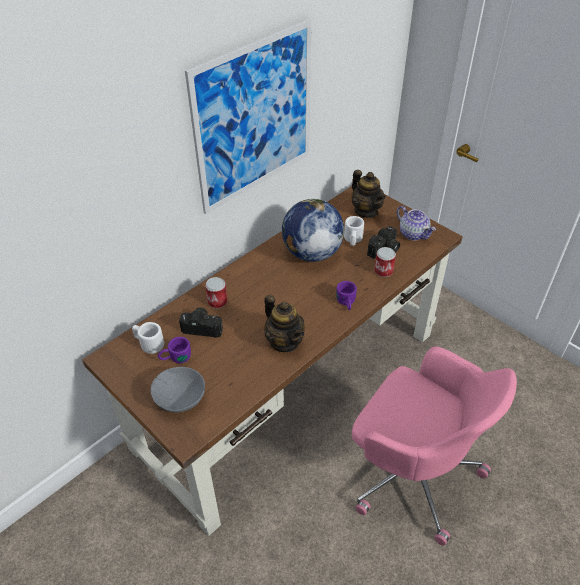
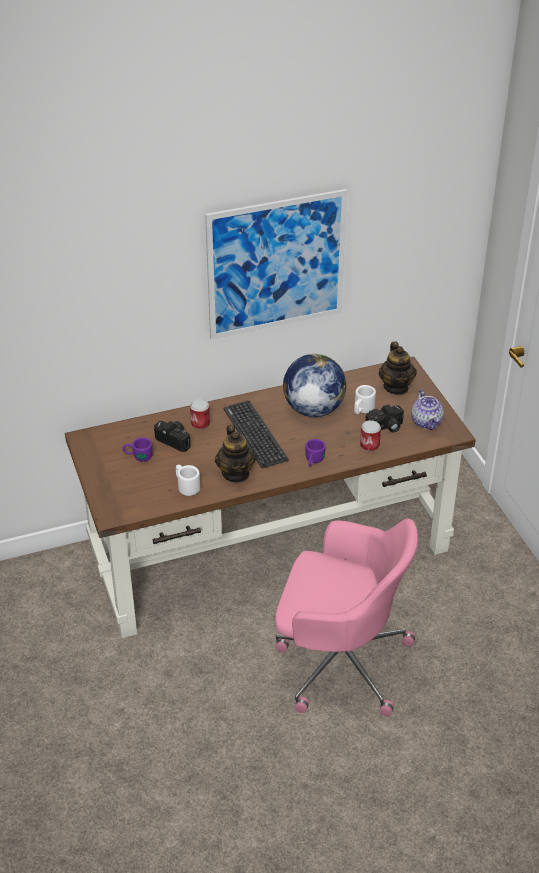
camera: 25 degrees right, 5 degrees down
(148, 343) = (123, 438): white mug -> white mug (186, 486)
(180, 398) = (123, 486): grey bowl -> none
(276, 295) = (255, 434): none -> keyboard
(412, 471) = (339, 660): pink office chair -> pink office chair turned 45 degrees counterclockwise

